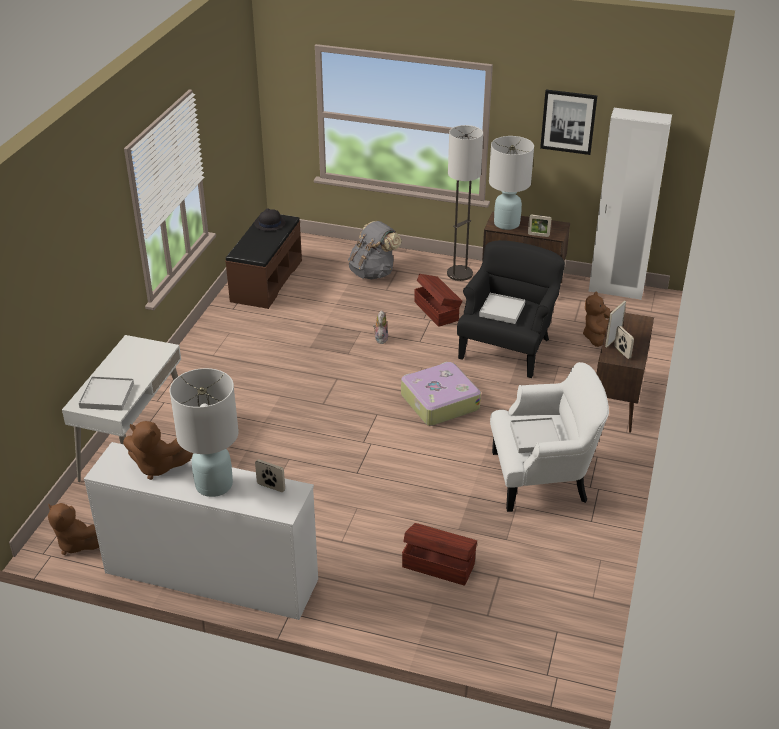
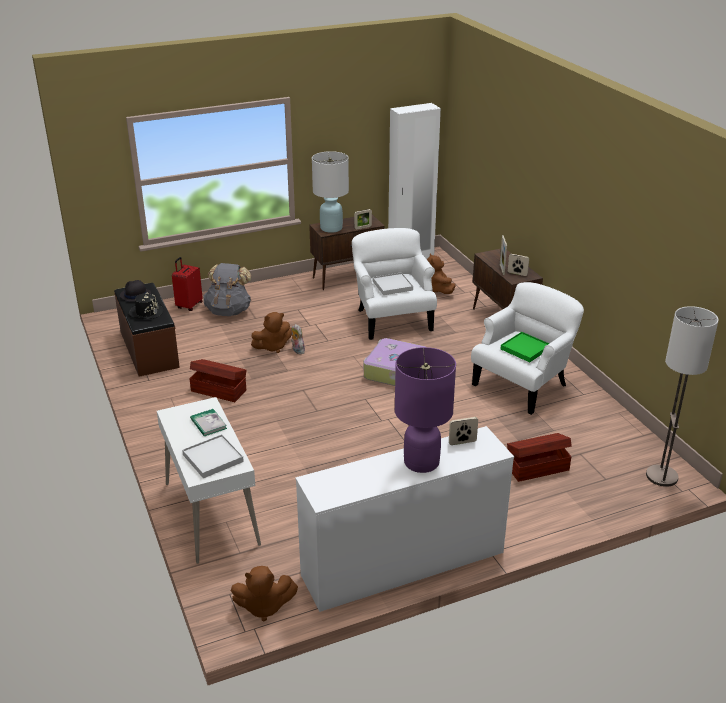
camera: 40 degrees left, 5 degrees down
(142, 365) = (208, 424): none -> book
(157, 466) = (360, 474): brown plush toy -> brown plush toy (273, 347)
(214, 484) = (421, 462): white table lamp -> purple table lamp
(257, 244) = (146, 312): none -> black hat
(347, 253) = (189, 305): none -> red suitcase
(436, 310) = (311, 316): brown storage box -> brown storage box (218, 390)
(459, 274) = (294, 287): floor lamp -> floor lamp (662, 476)
(507, 347) = (392, 319): black armchair -> white armchair
(535, 437) = (525, 349): white tray -> green tray
(568, 121) = (355, 130): picture -> none

